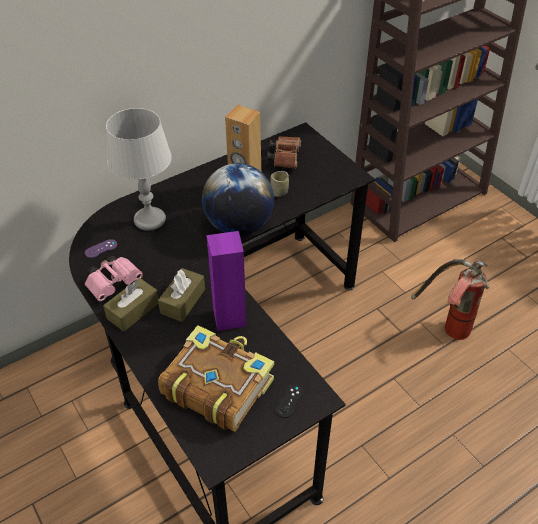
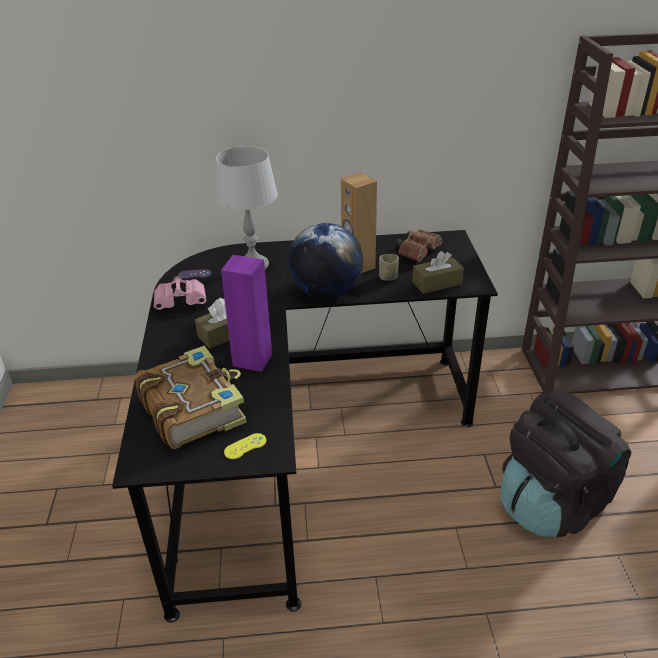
camera: 30 degrees right, 10 degrees down
(133, 311) = (178, 326): brown tissue box -> brown tissue box (437, 283)
(289, 401) = (245, 446): black game controller -> yellow game controller
(446, 327) = (552, 503): fire extinguisher -> black backpack

